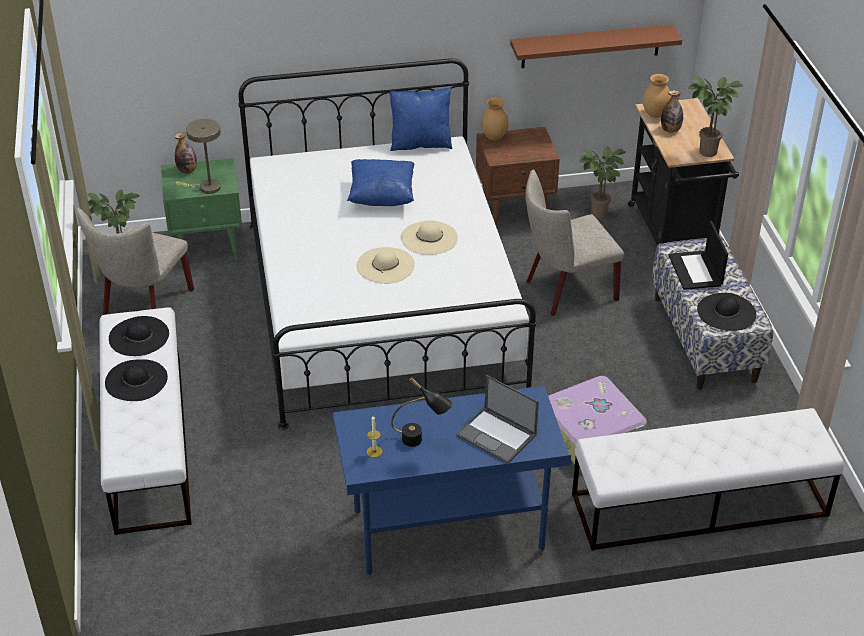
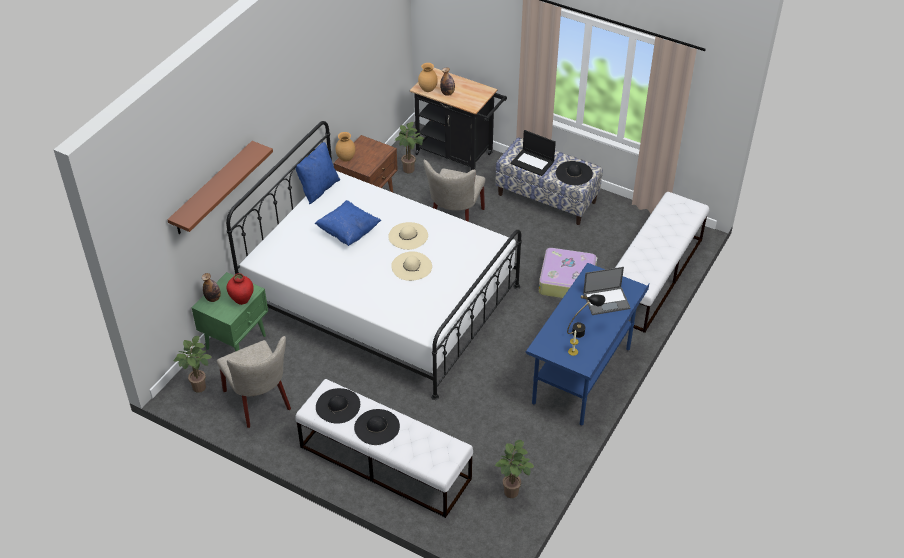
camera: 50 degrees left, 5 degrees up
(206, 187) = (242, 299): beige table lamp -> red vase
(590, 46) = (371, 69): brown shelf -> brown shelf (213, 189)
(706, 153) = (482, 95): potted plant -> potted plant (512, 494)

